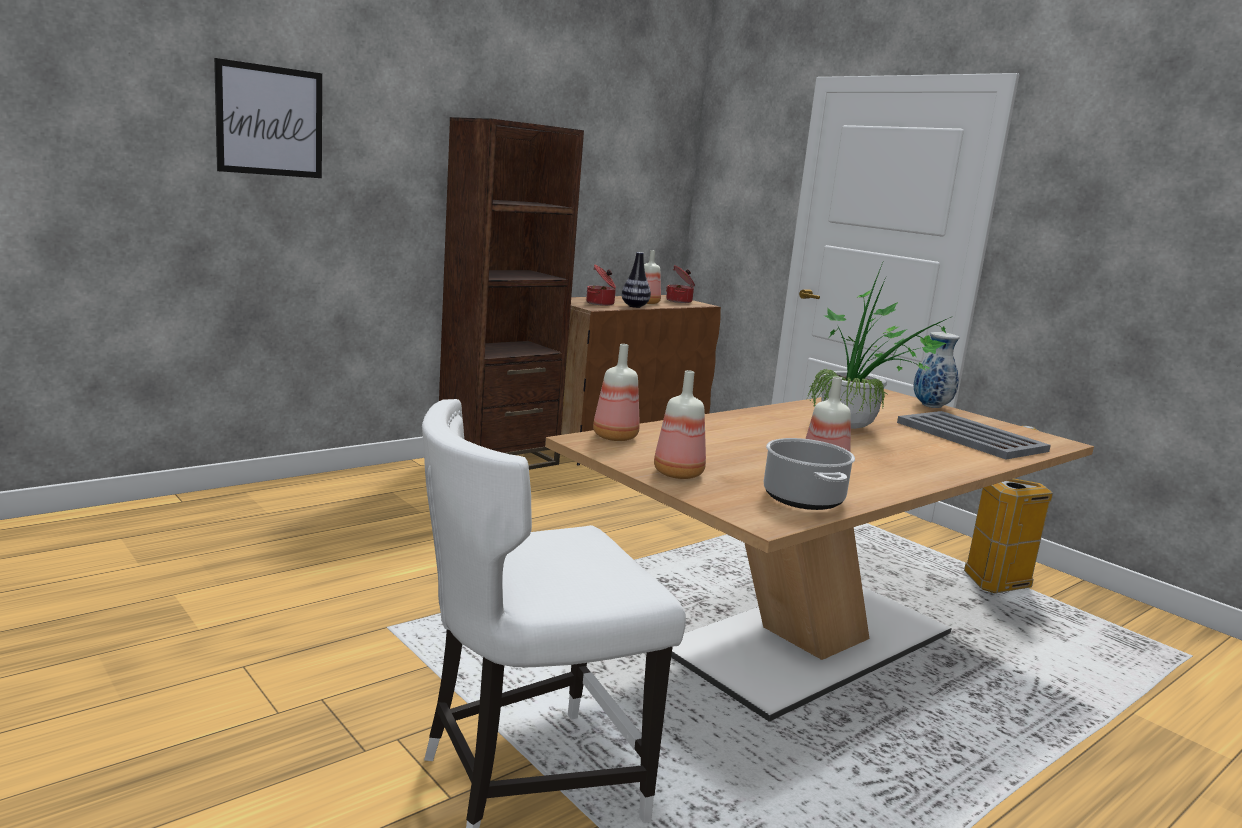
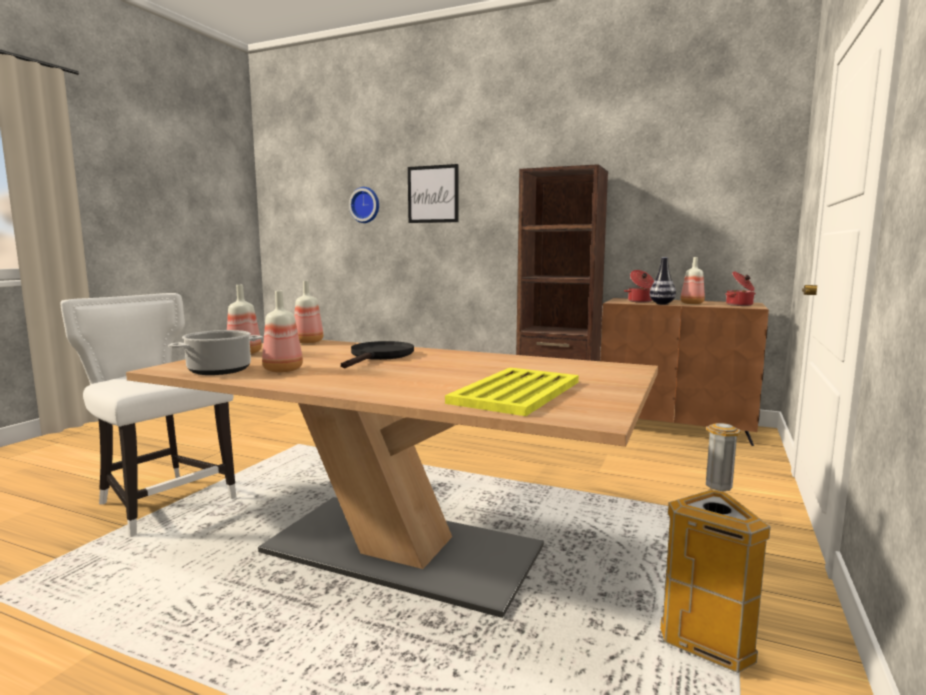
camera: 65 degrees right, 5 degrees down
(102, 121) = (365, 205): none -> wall clock
(766, 434) = (379, 356): none -> black frying pan
(857, 429) = (449, 368): potted plant -> none
(930, 406) = (620, 378): vase -> none
(971, 437) = (515, 392): grey tray -> yellow tray

